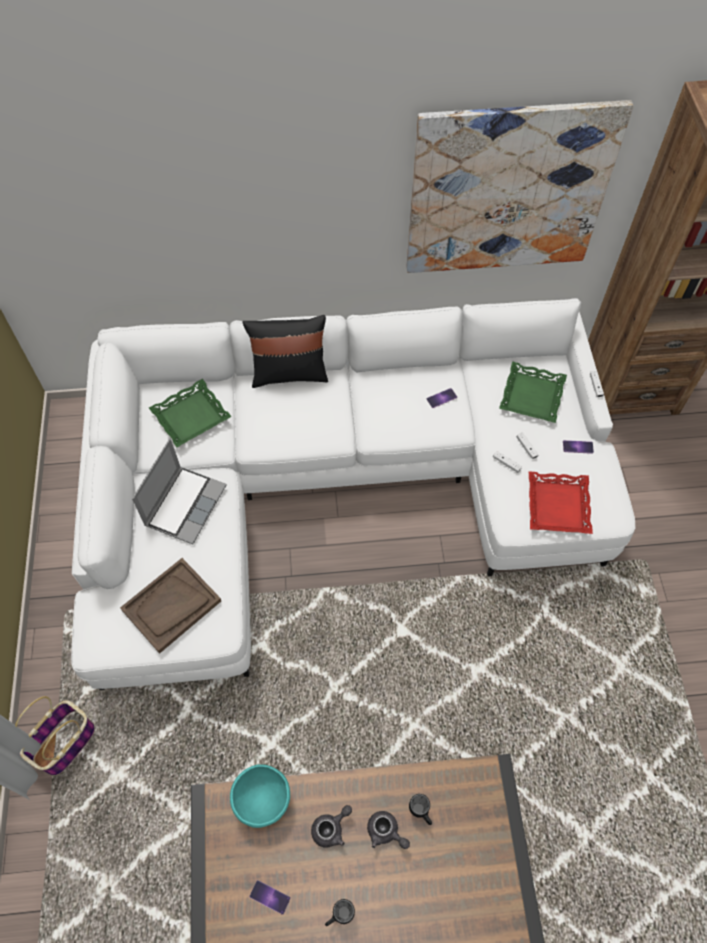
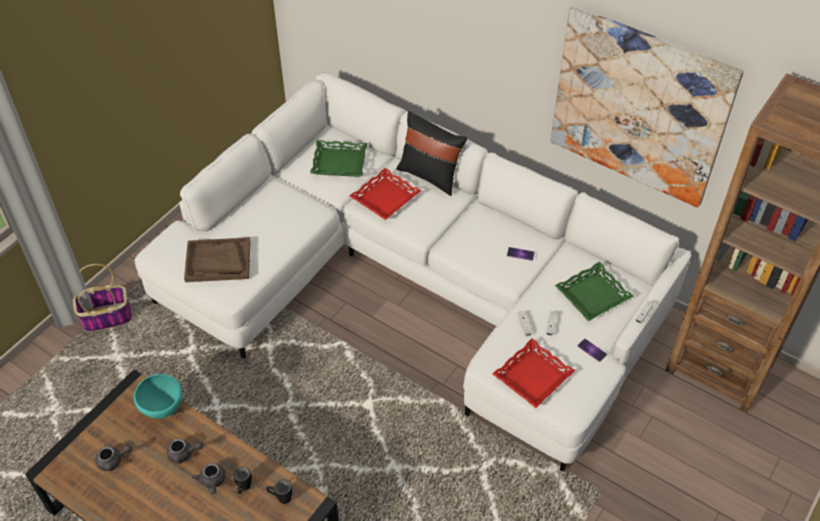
camera: 40 degrees right, 10 degrees down
(185, 504) = (284, 211): laptop -> none
(270, 897) = (113, 461): phone -> grey teapot
(272, 424) = (385, 198): none -> red tray
(339, 916) = (139, 503): black mug -> black mug (280, 498)

